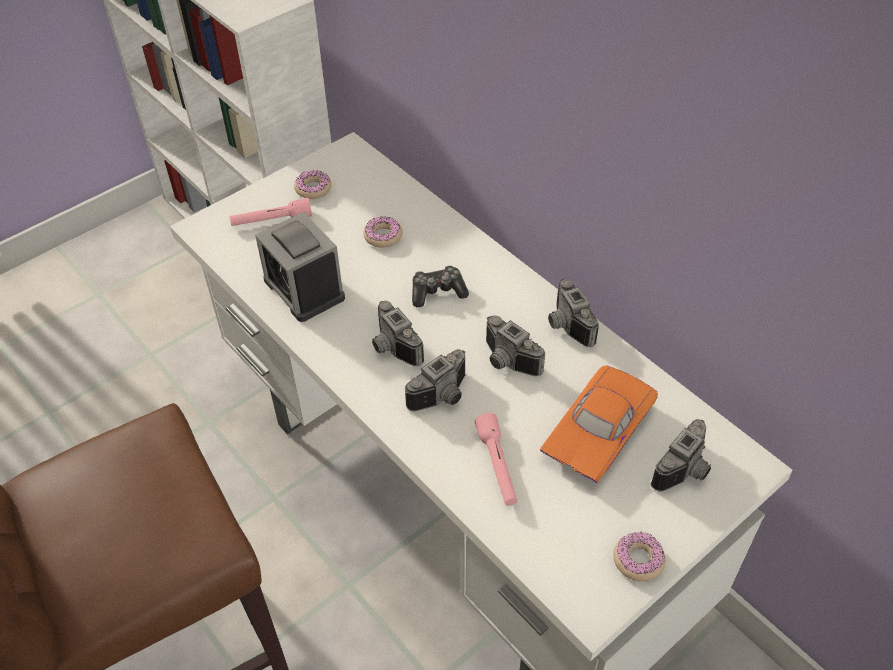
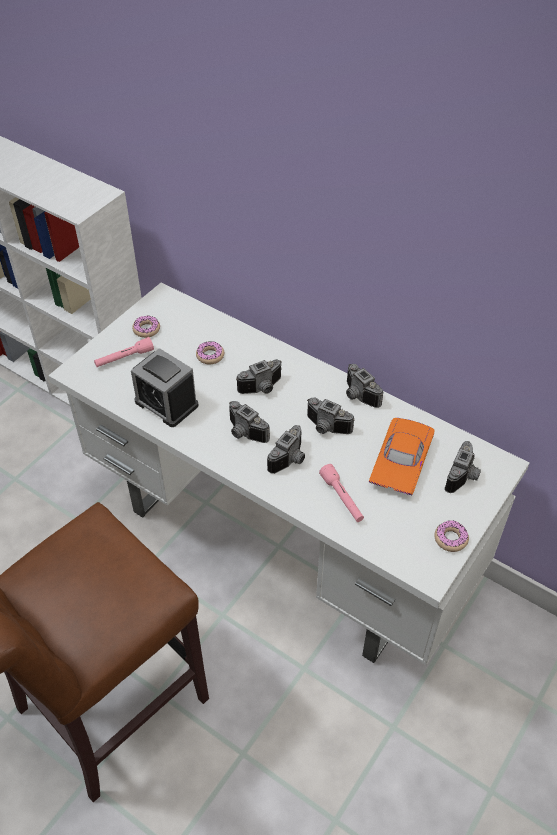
camera: 15 degrees left, 0 degrees up
(437, 292) = (262, 388): game controller -> camera

